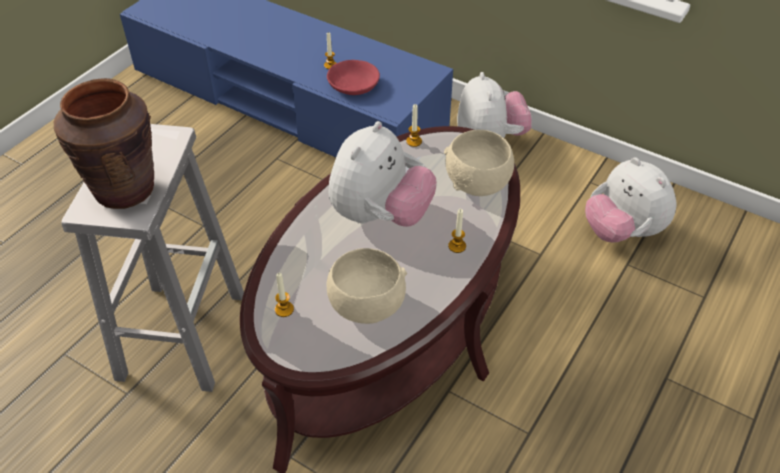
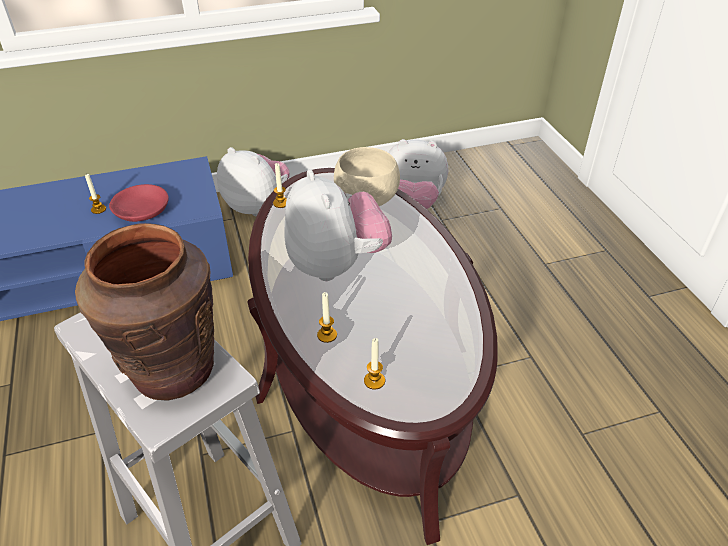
camera: 50 degrees left, 5 degrees down
(365, 307) = (424, 328): beige bowl -> none
(457, 246) = (416, 244): candle -> candle (327, 335)

